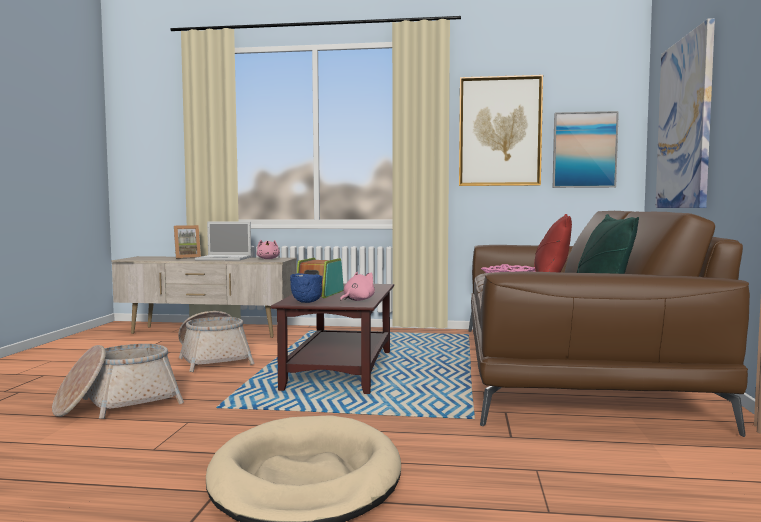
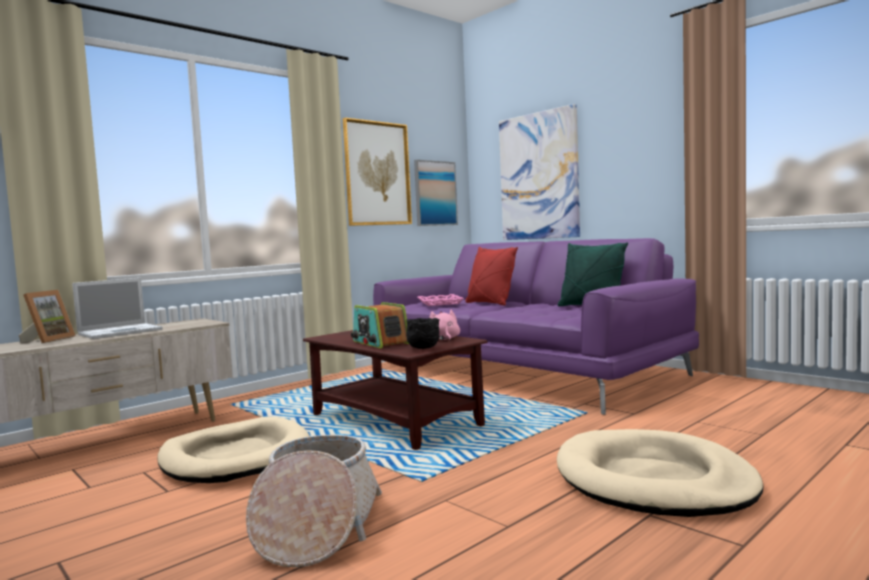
camera: 50 degrees left, 0 degrees up
(213, 359) = (236, 457): basket -> beige dog bed
(268, 259) = (186, 323): pink plush toy -> none
(306, 303) = (423, 349): blue bowl -> black bowl
(566, 369) = (521, 371): brown sofa -> purple sofa

